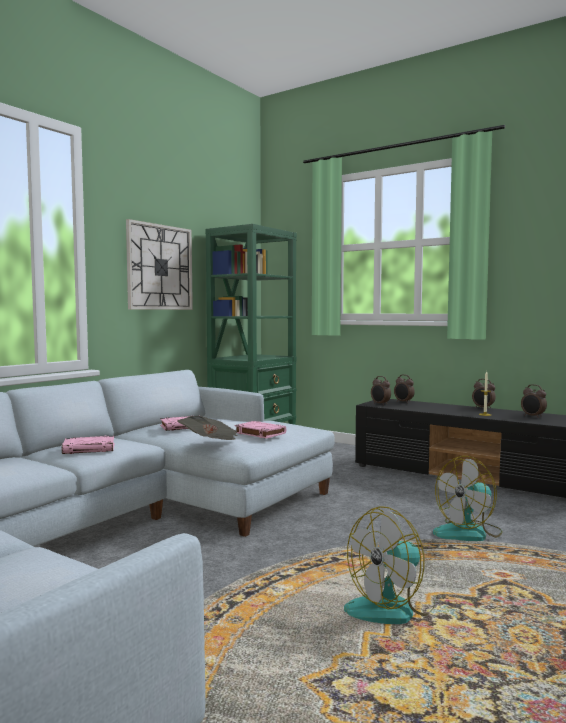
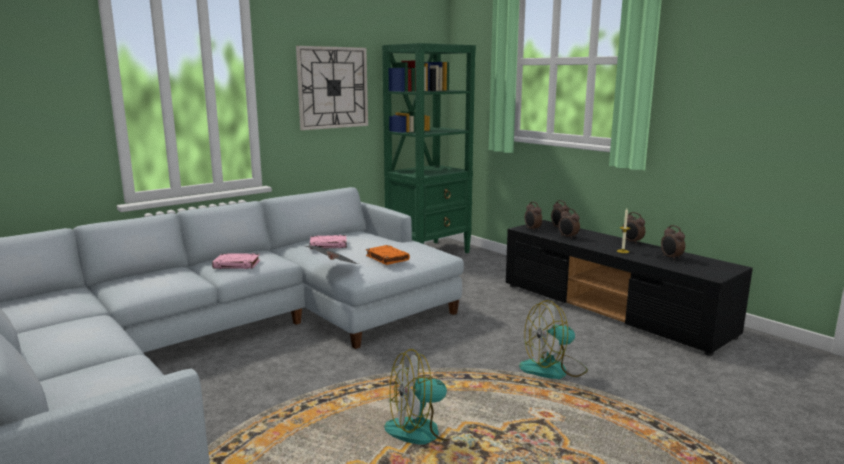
camera: 15 degrees right, 10 degrees up
(259, 433) = (386, 258): pink book -> orange book
(421, 408) = (568, 237): none -> alarm clock

